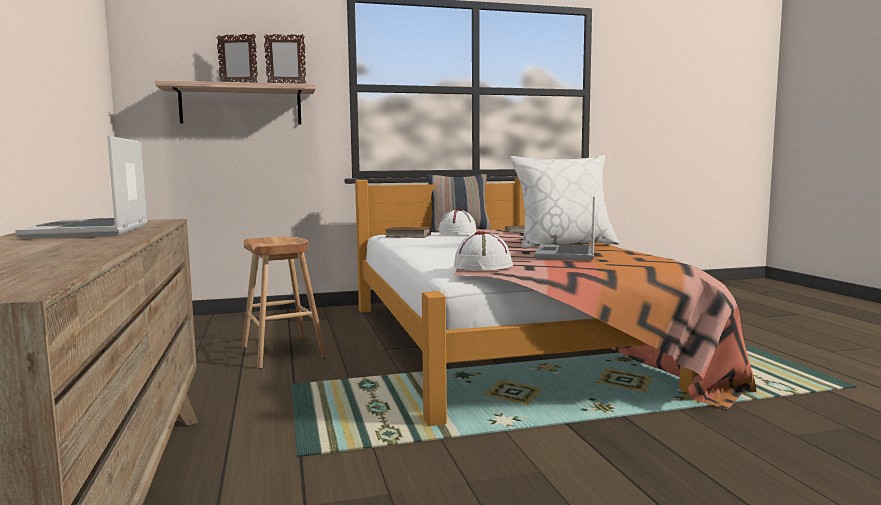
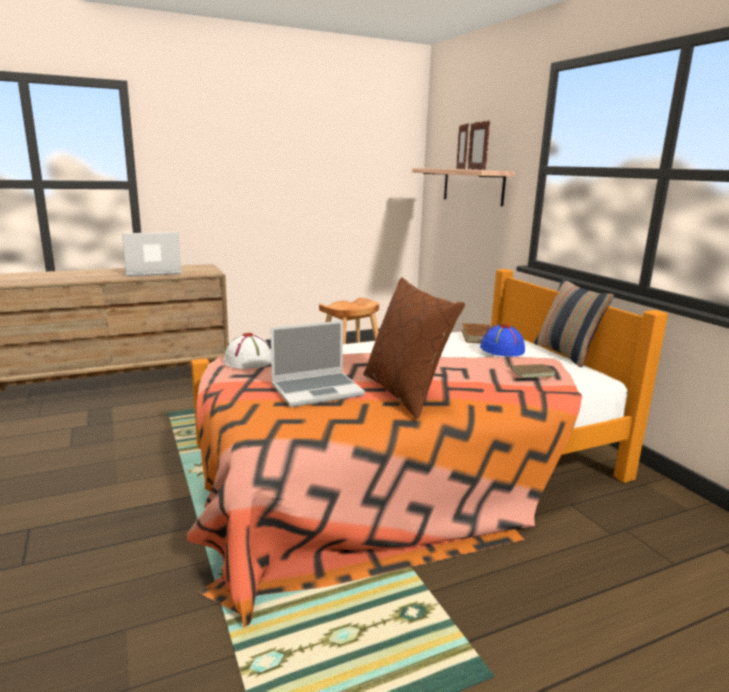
camera: 80 degrees right, 10 degrees up
(457, 231) = (501, 349): white hat -> blue hat
(564, 244) = (406, 392): white pillow -> brown pillow
(567, 255) = (317, 390): laptop -> laptop turned 150 degrees clockwise

